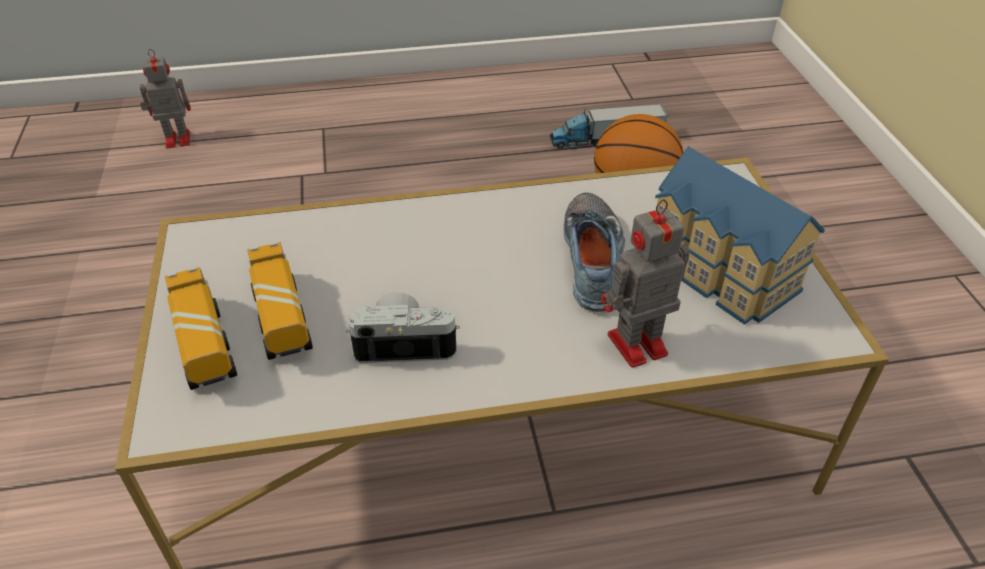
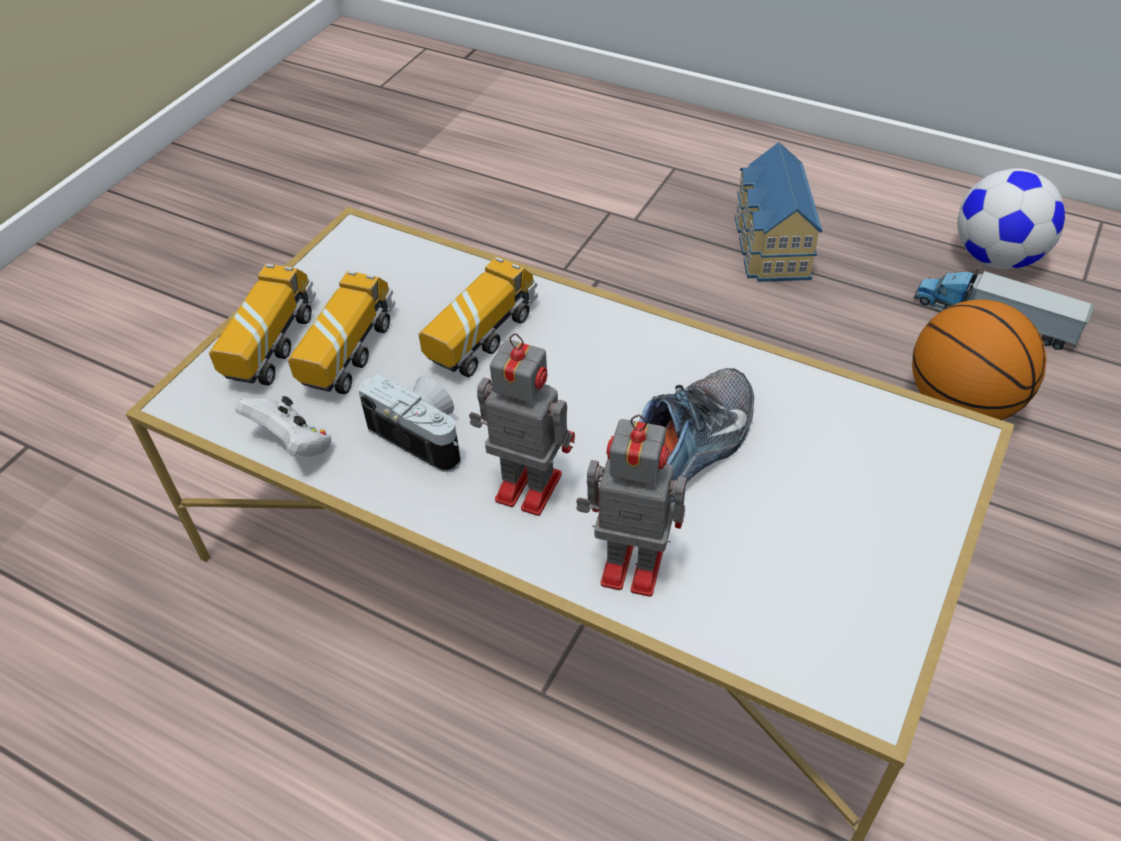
camera: 40 degrees right, 5 degrees up
(176, 139) = (526, 123): toy robot -> toy robot (525, 486)
(306, 406) = (293, 444): none -> white game controller
(378, 258) = (483, 337): none -> toy truck
(576, 105) = (996, 257): none -> football
(718, 273) = (810, 543): toy house -> toy house (769, 246)

